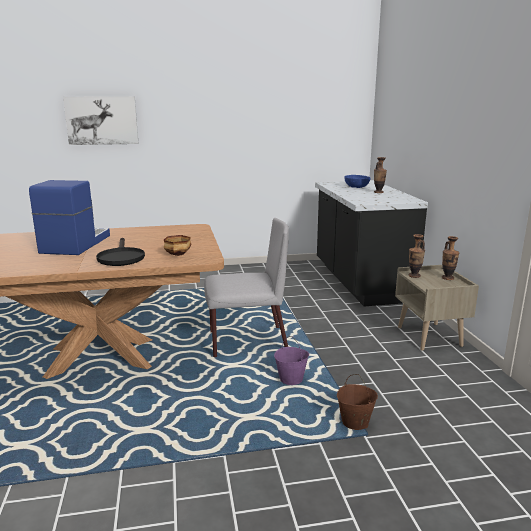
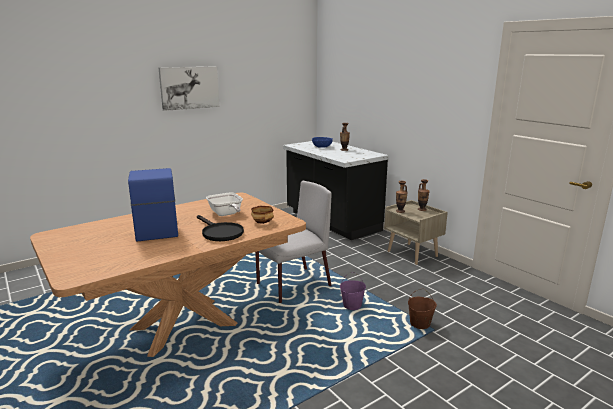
camera: 25 degrees left, 0 degrees up
(102, 120) = (92, 103): picture -> picture (189, 87)
(156, 242) = (226, 214): none -> frying pan

